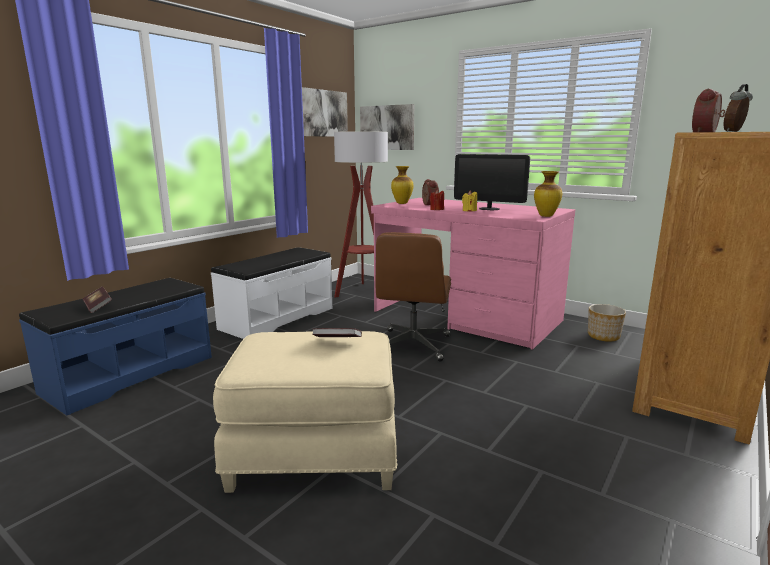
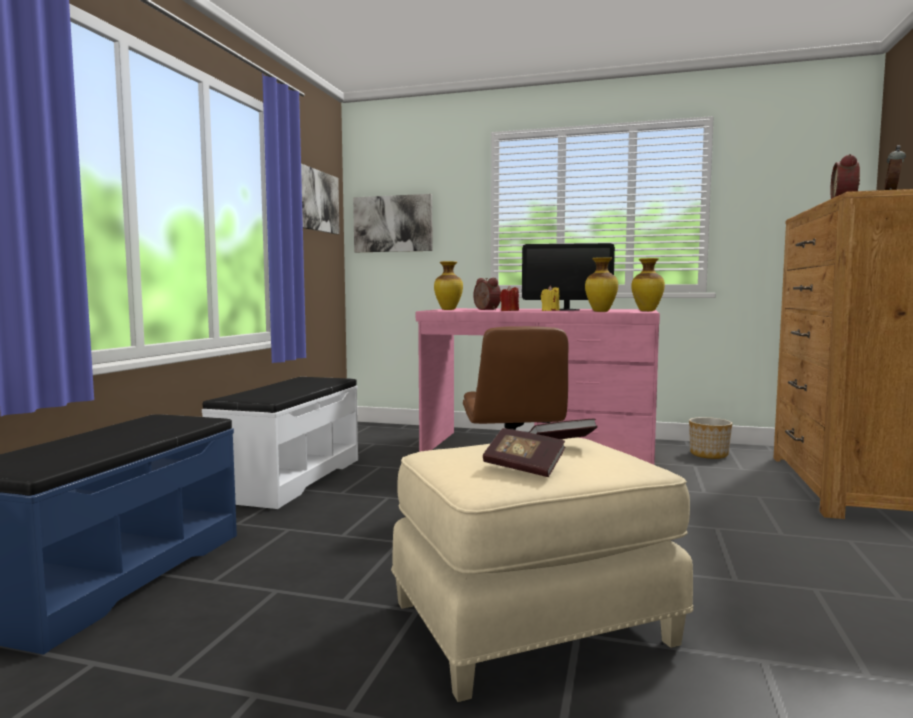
camera: 20 degrees left, 10 degrees down
(98, 307) = (87, 451): book -> book (523, 467)
(363, 292) = (379, 439): floor lamp -> none
(503, 215) = (601, 311): none -> vase

